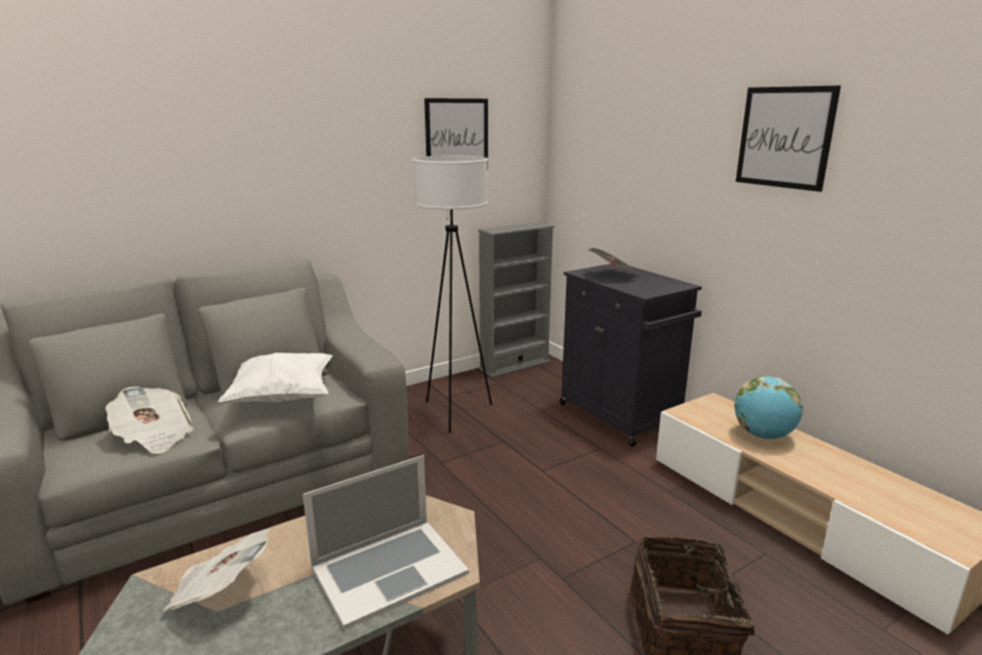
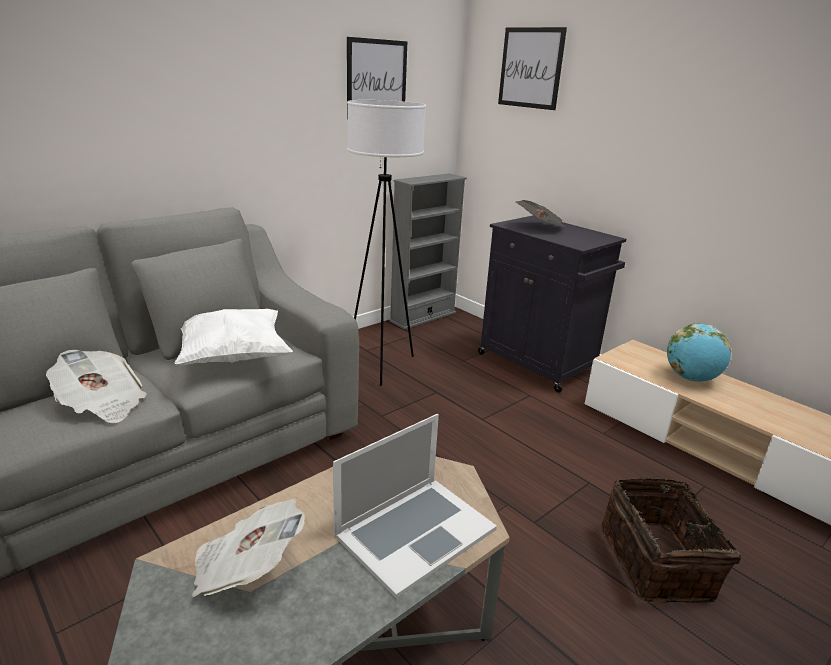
camera: 10 degrees left, 5 degrees up
(784, 137) = (725, 93): picture -> picture (531, 68)

